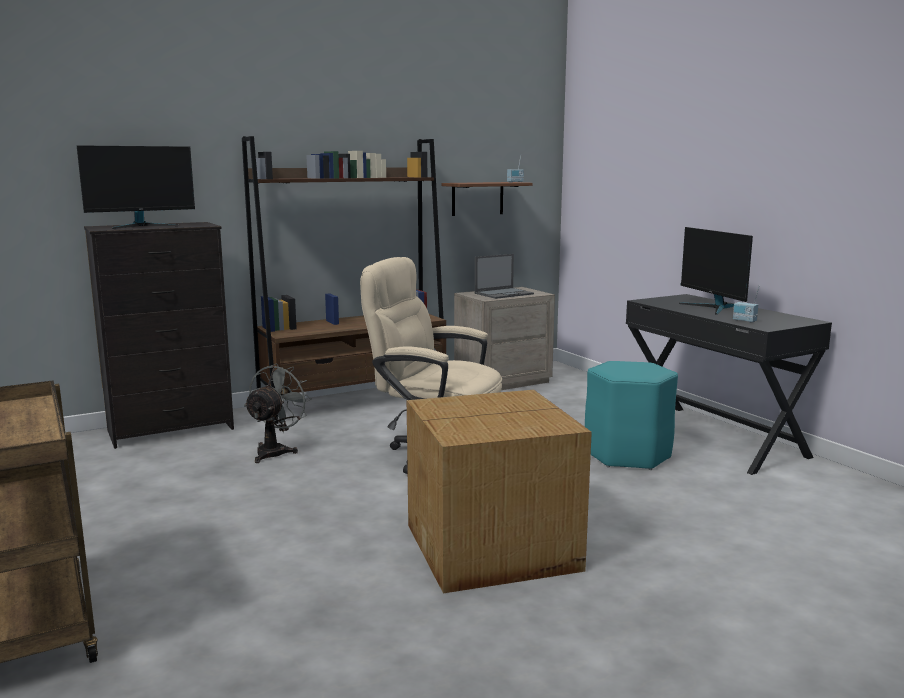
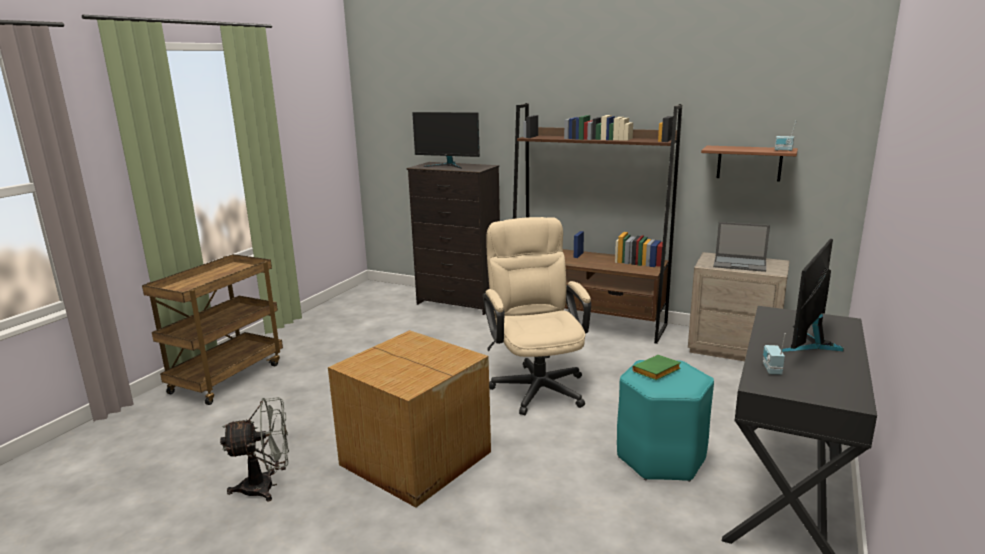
camera: 55 degrees right, 5 degrees up
(276, 451) = (470, 338): grey fan -> grey fan (267, 486)
(622, 369) = (656, 372): none -> green book

